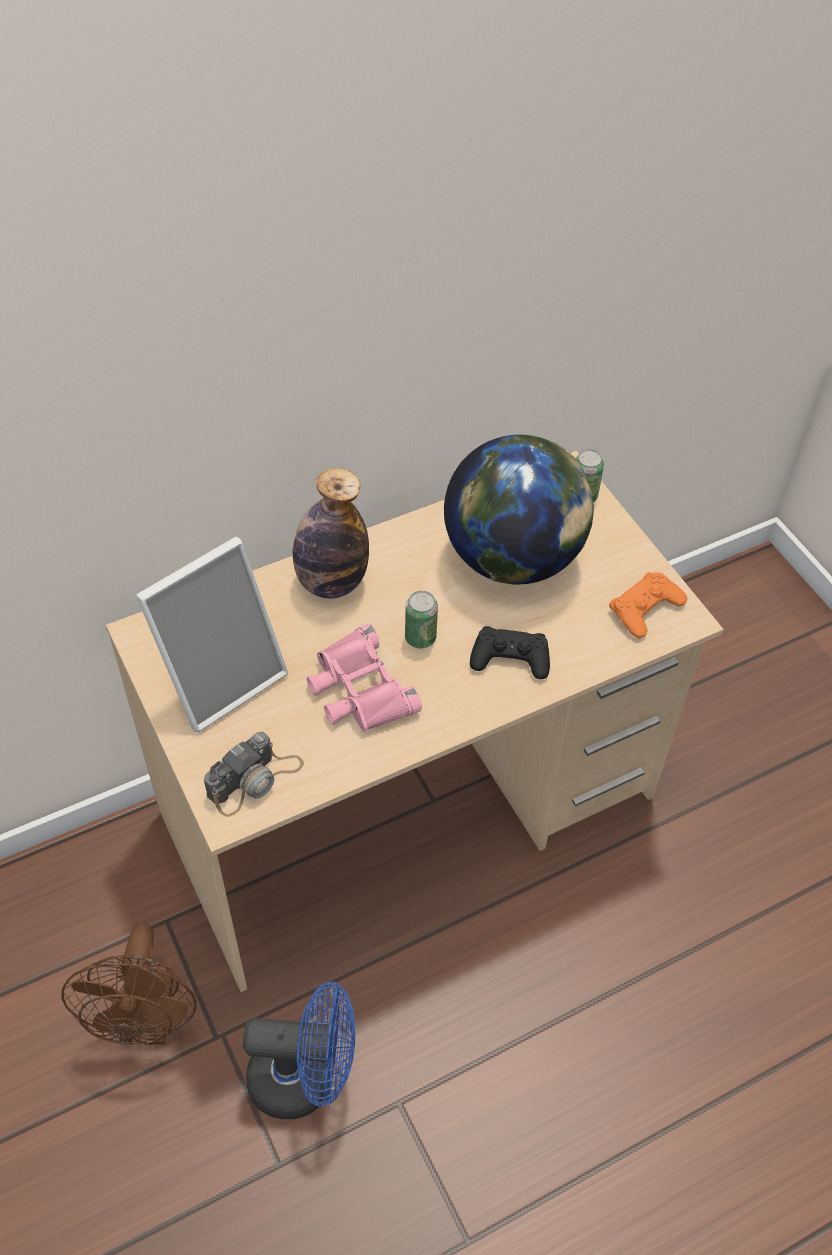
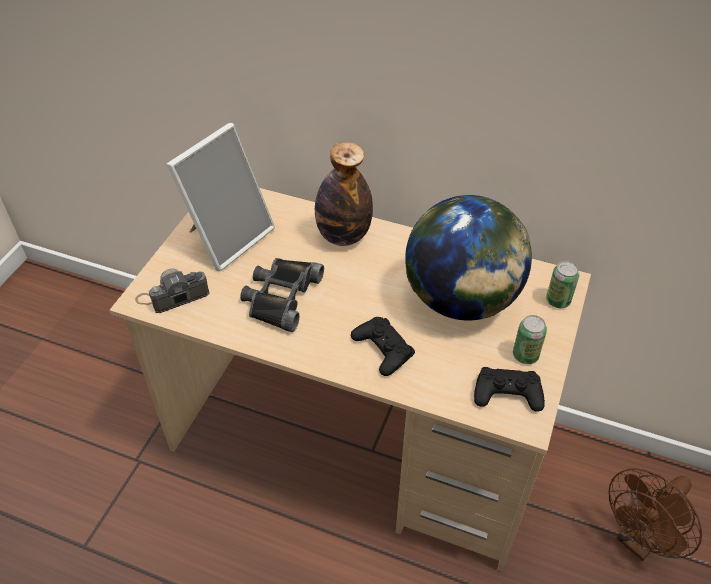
camera: 50 degrees right, 5 degrees down
(148, 1022) = (120, 424): brown fan -> brown fan (639, 540)
(220, 677) = (228, 237): picture frame -> picture frame turned 60 degrees counterclockwise
(255, 780) = (173, 295): camera -> camera turned 150 degrees clockwise
(305, 1078) = (144, 520): blue fan -> none
(359, 689) = (280, 296): pink binoculars -> black binoculars
(420, 638) = (349, 298): can -> can (525, 355)
(645, 609) = (507, 393): orange game controller -> black game controller

